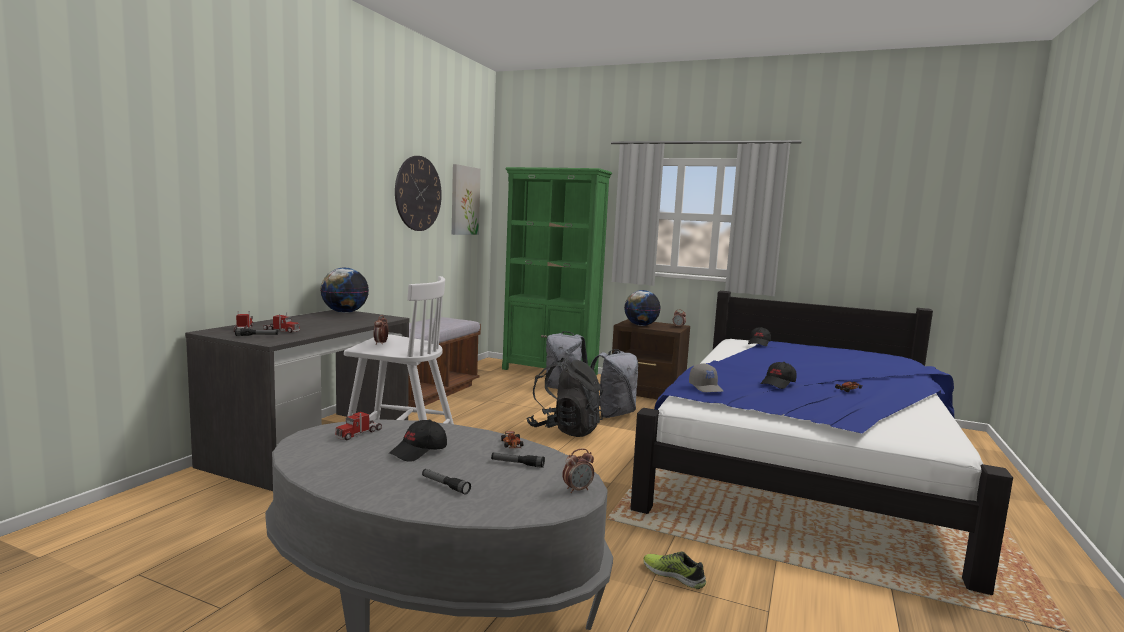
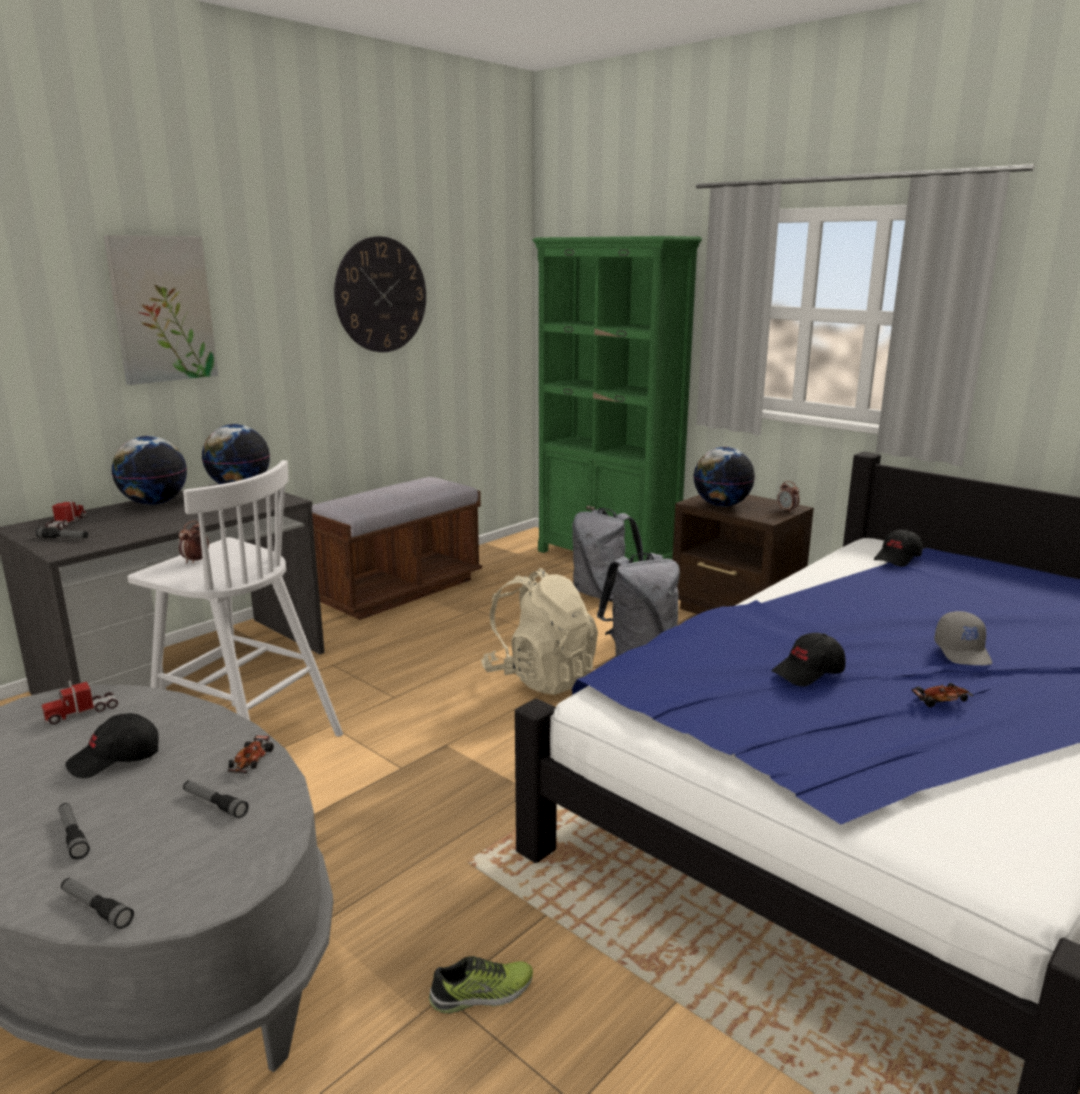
camera: 20 degrees right, 10 degrees up
(281, 330) = (107, 528): toy truck -> none
(294, 319) = (154, 503): none -> globe
(464, 200) = (475, 294): picture -> picture (162, 309)
(511, 512) = (96, 908): none -> flashlight
(565, 430) = (541, 678): black backpack -> beige backpack
(577, 490) = (237, 876): alarm clock -> none
(674, 575) = (482, 994): shoe -> shoe turned 105 degrees clockwise
(706, 387) = (662, 671): grey cap -> grey cap (963, 652)

